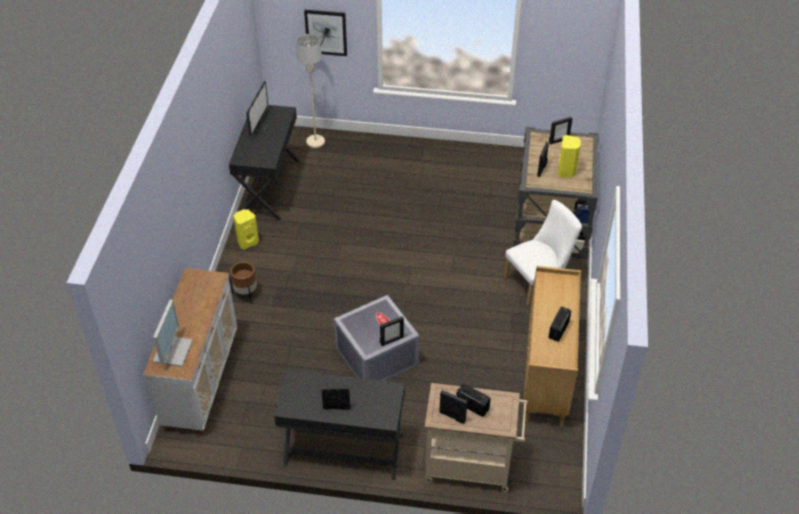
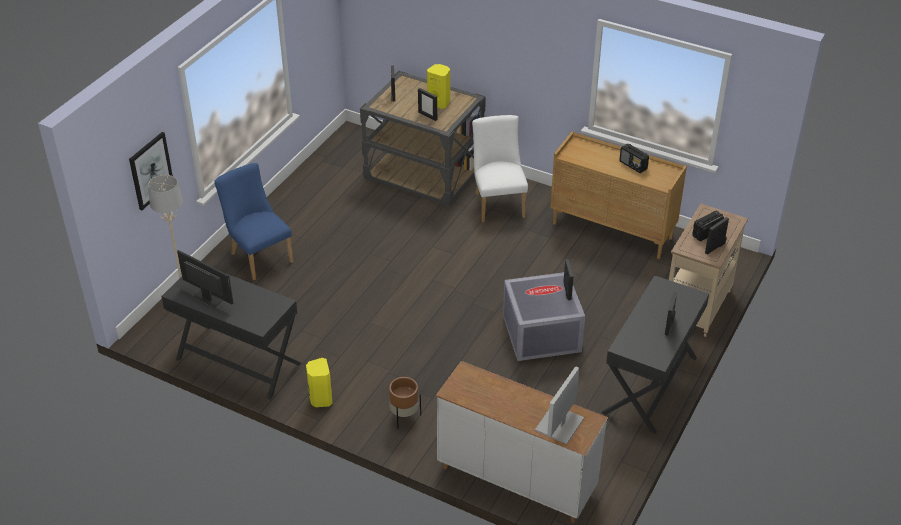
camera: 70 degrees left, 5 degrees down
(172, 350) = (559, 425): monitor -> monitor turned 90 degrees counterclockwise
(388, 159) = (258, 256): none -> blue chair

